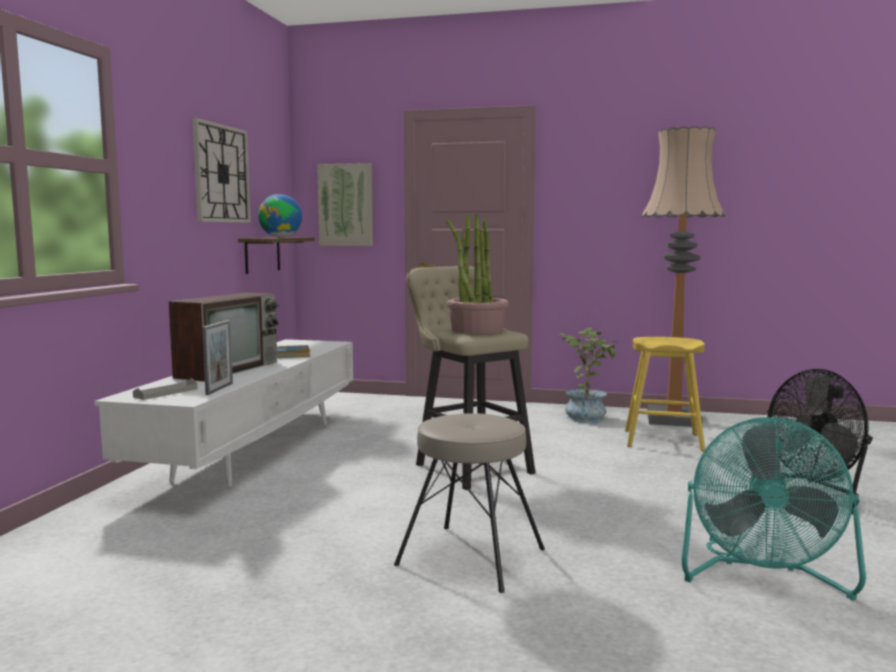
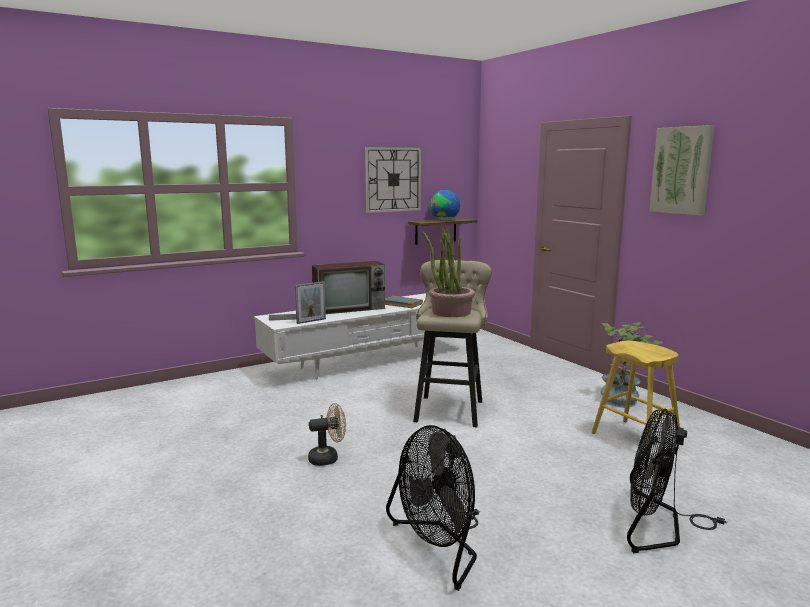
camera: 45 degrees right, 5 degrees up
(346, 205) = (504, 196): picture -> picture (681, 170)
(470, 557) = (328, 458): beige stool -> beige fan
(673, 419) = (698, 425): floor lamp -> none
(756, 574) = (441, 544): turquoise fan -> black fan

